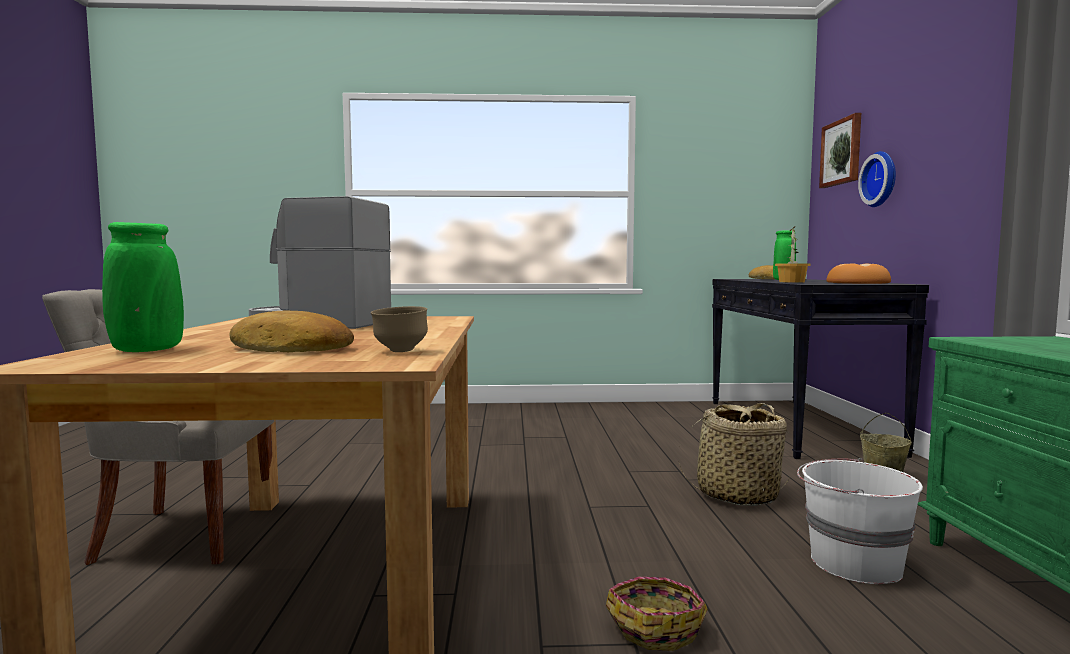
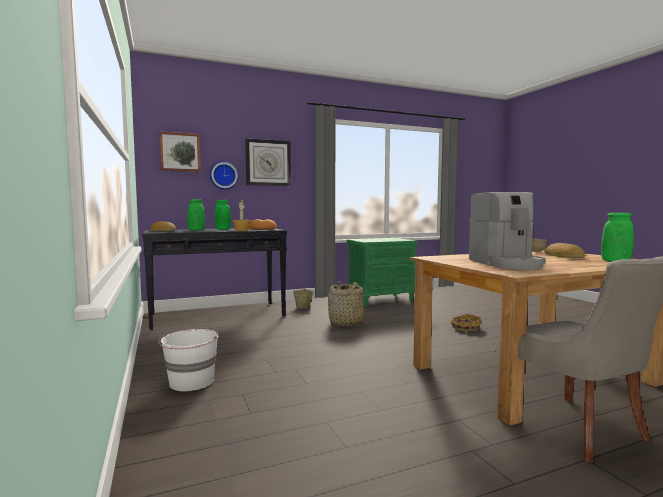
camera: 110 degrees left, 0 degrees up
(816, 281) = (223, 229): none -> green vase
(853, 563) = (393, 313): white bucket -> white bucket (191, 382)
(945, 132) = (268, 163): none -> wall clock

